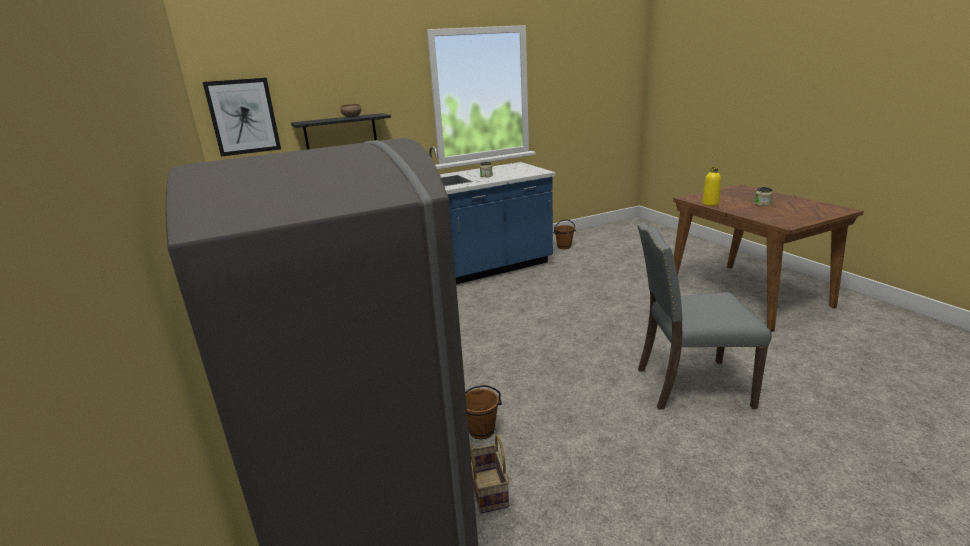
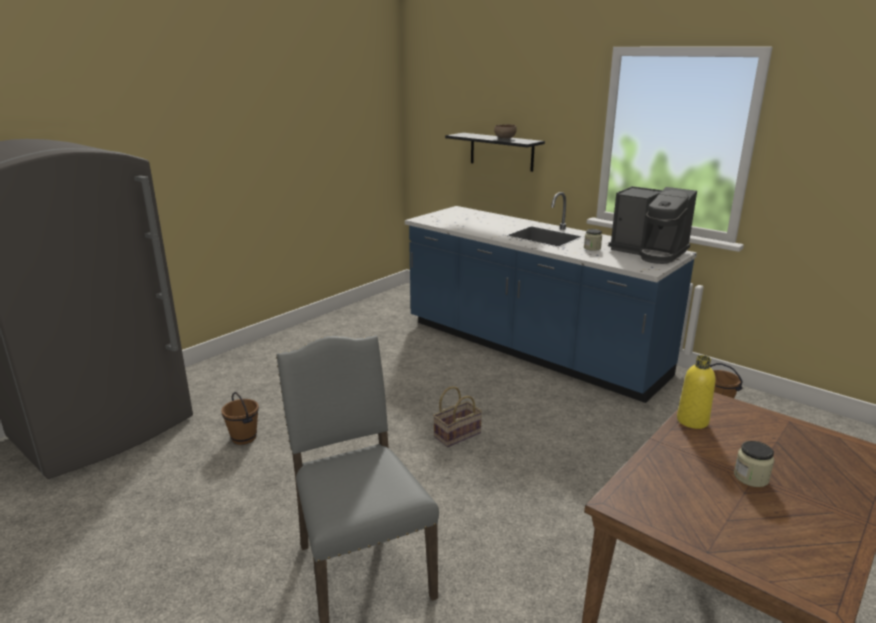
camera: 65 degrees right, 0 degrees up
(243, 117) = (431, 119): picture -> none
(487, 489) = (167, 458): basket -> basket (457, 434)
(510, 168) = (649, 252): none -> coffee machine

